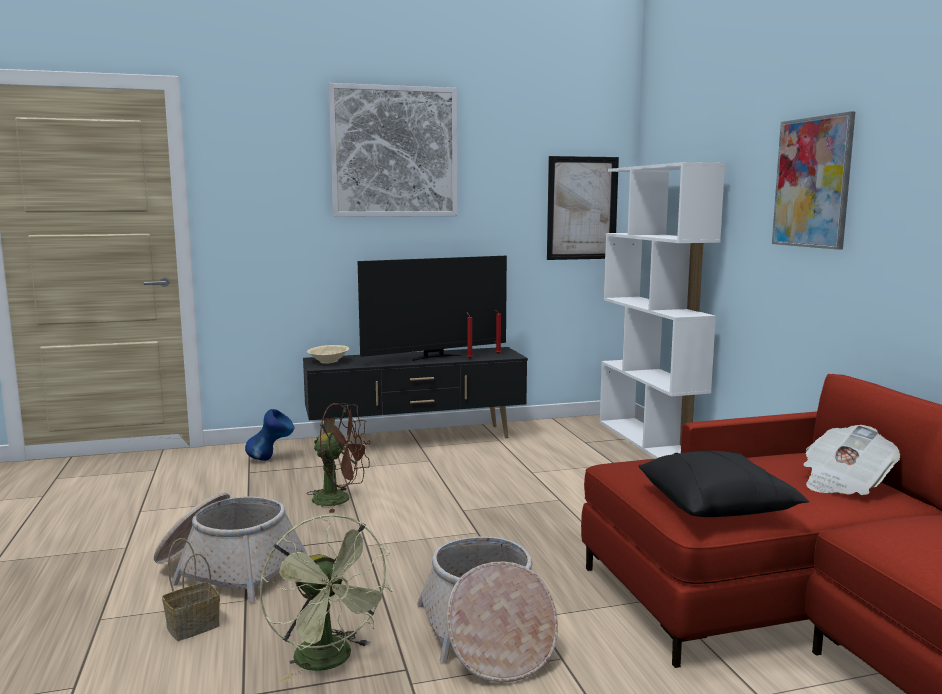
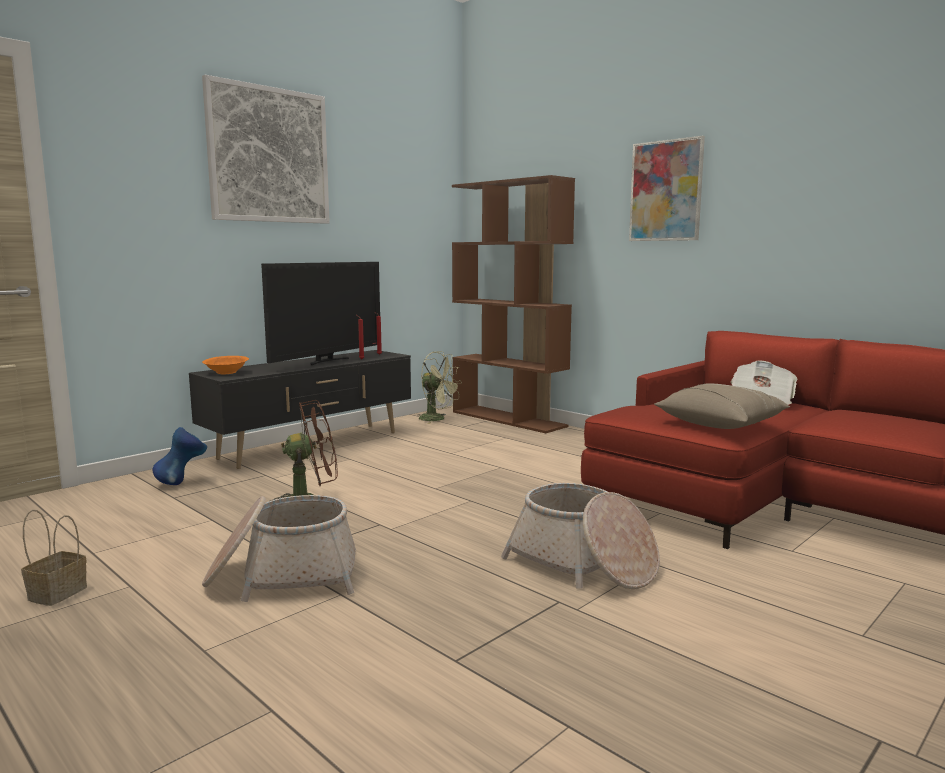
camera: 30 degrees left, 0 degrees up
(194, 625) = (321, 626): basket -> basket (58, 592)
(329, 361) = (227, 372): beige bowl -> orange bowl
(330, 661) = (491, 614): green fan -> green fan (437, 419)
(582, 208) = (425, 220): picture -> none
(650, 441) = (509, 419): white bookcase -> brown bookcase
(717, 505) = (720, 423): black pillow -> beige pillow

